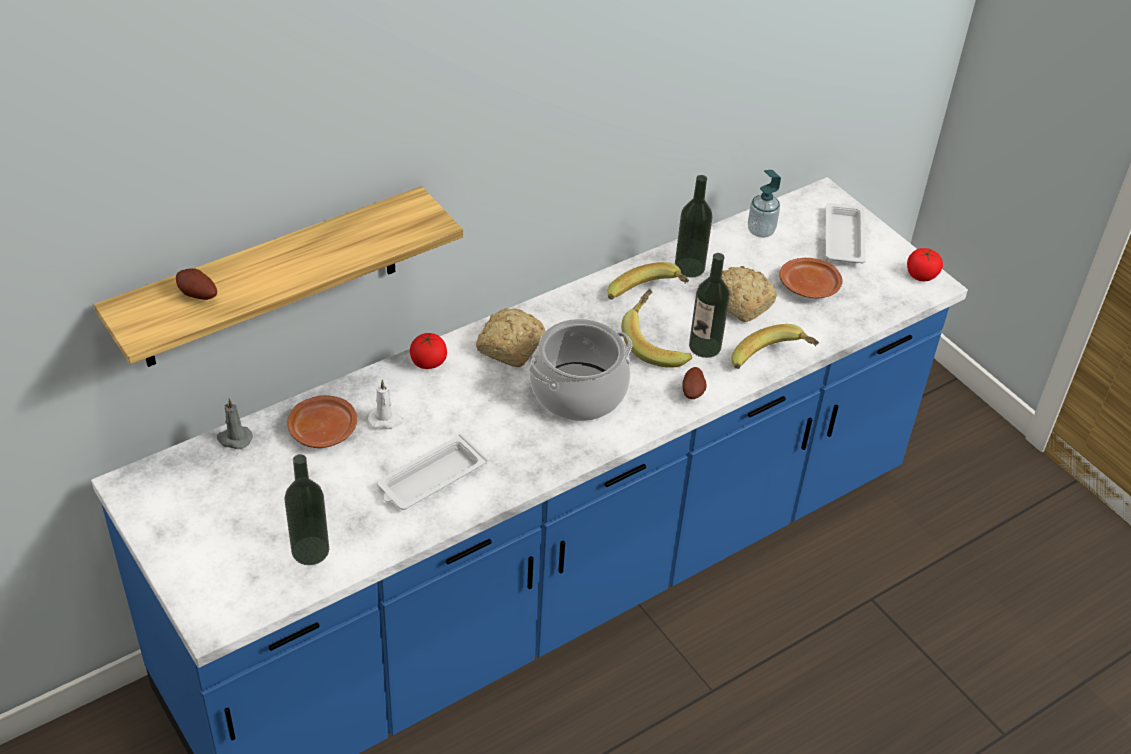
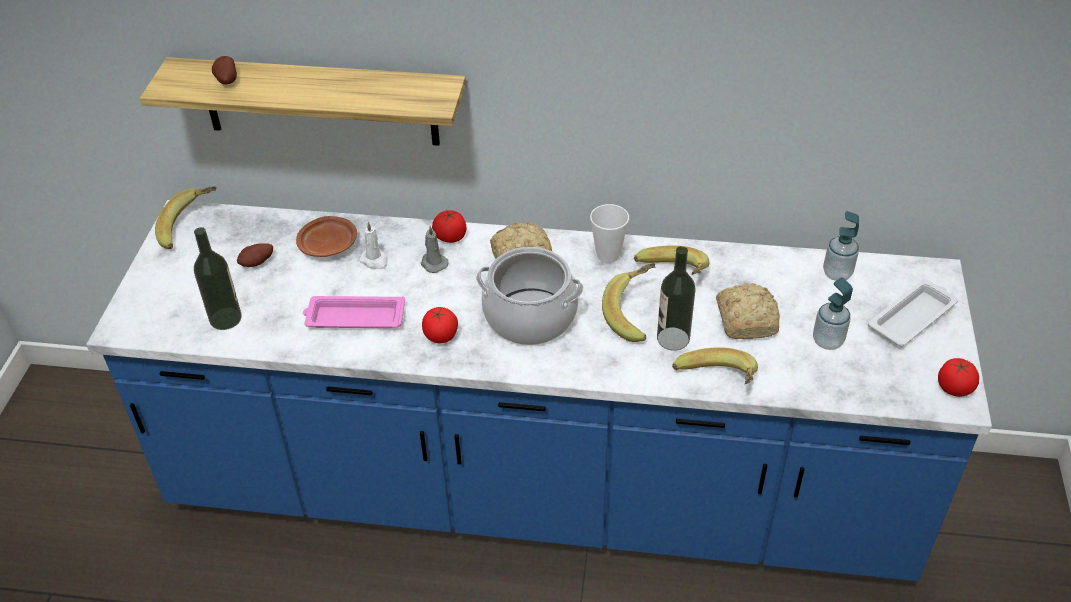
camera: 45 degrees right, 0 degrees up
(159, 492) = (191, 228): none -> banana
(234, 439) = (271, 220): grey candle -> grey candle (433, 263)
(430, 479) = (354, 318): white tray -> pink tray
(525, 450) = (440, 336): none -> tomato
(579, 307) = (608, 255): none -> cup
(689, 267) = (736, 271): bottle -> none
(693, 392) = (620, 368): potato -> potato (257, 263)
(810, 287) = (827, 341): brown plate -> soap dispenser

